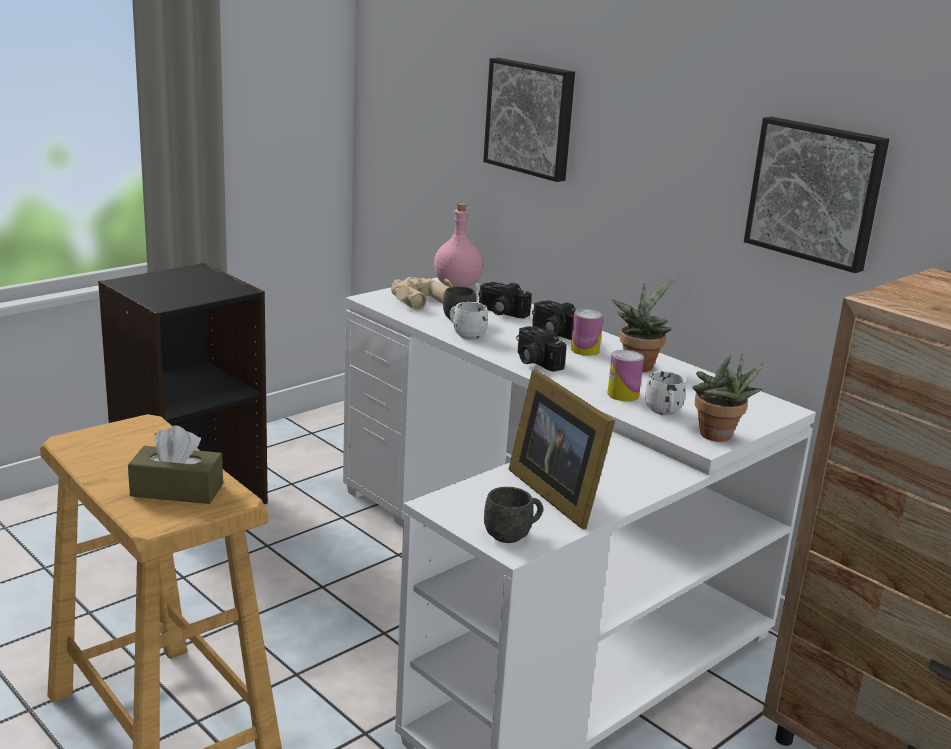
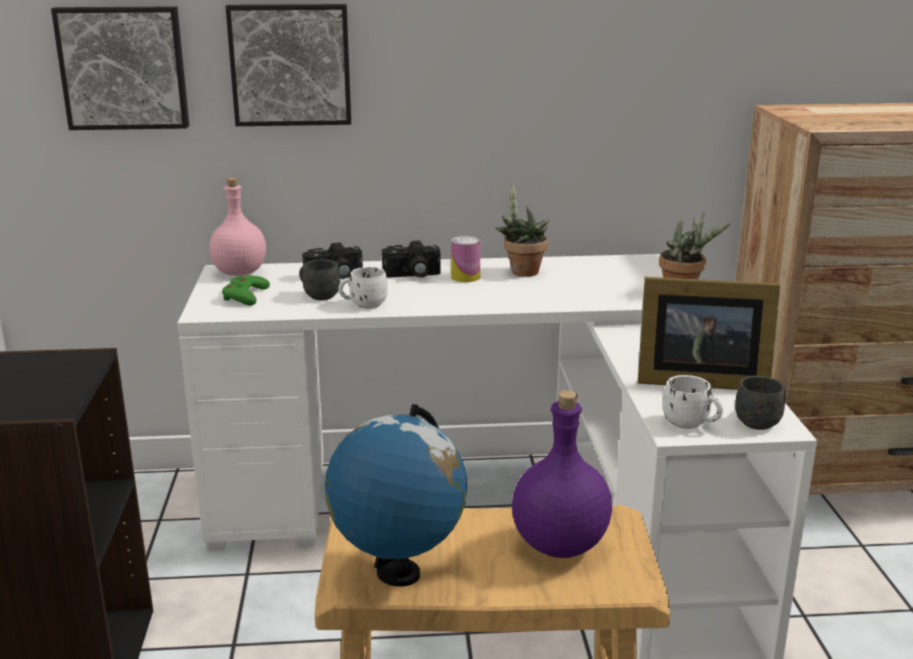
camera: 50 degrees left, 0 degrees up
(94, 450) = (398, 573): none -> globe
(177, 490) = (561, 546): brown tissue box -> purple bottle
(419, 299) = (245, 296): beige binoculars -> green game controller
(534, 361) = (463, 300): camera -> none
(623, 394) = (572, 294): can -> none
(664, 412) = (621, 293): white mug -> white mug (691, 424)
(816, 192) = (641, 69): picture -> picture (124, 68)

